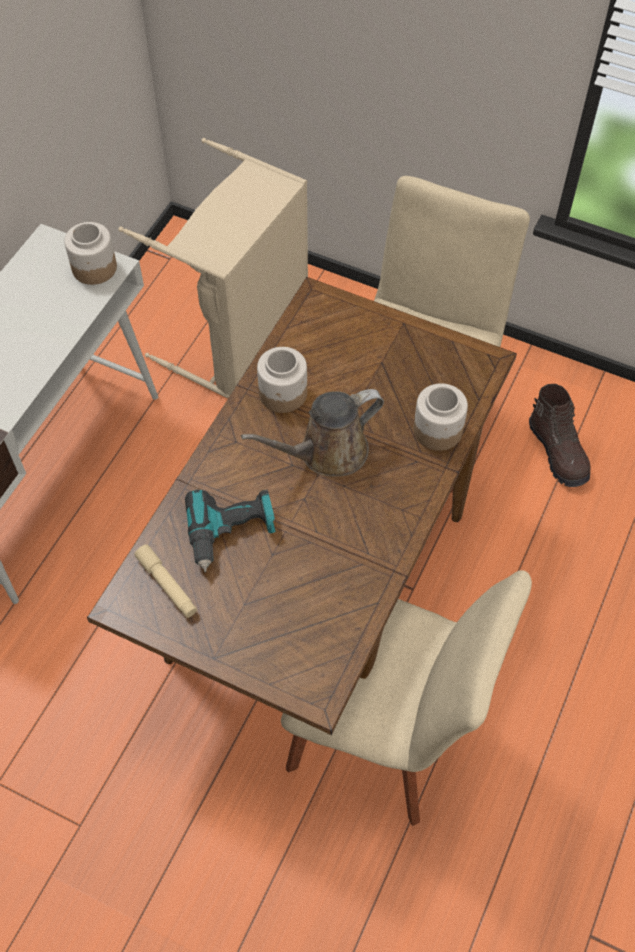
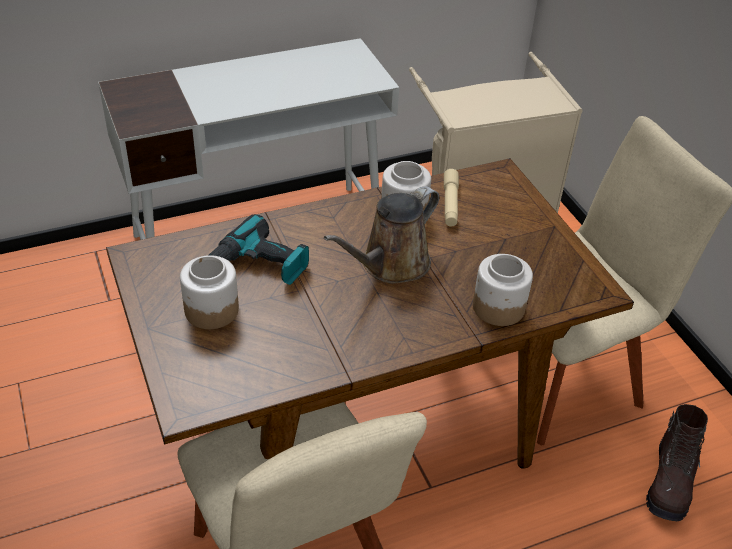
camera: 40 degrees right, 15 degrees down
(93, 268) = (364, 75): jar -> jar (211, 310)
(167, 585) = (177, 265): beige flashlight -> beige flashlight (450, 203)
(327, 453) = (390, 265): brown watering can -> brown watering can turned 60 degrees counterclockwise

